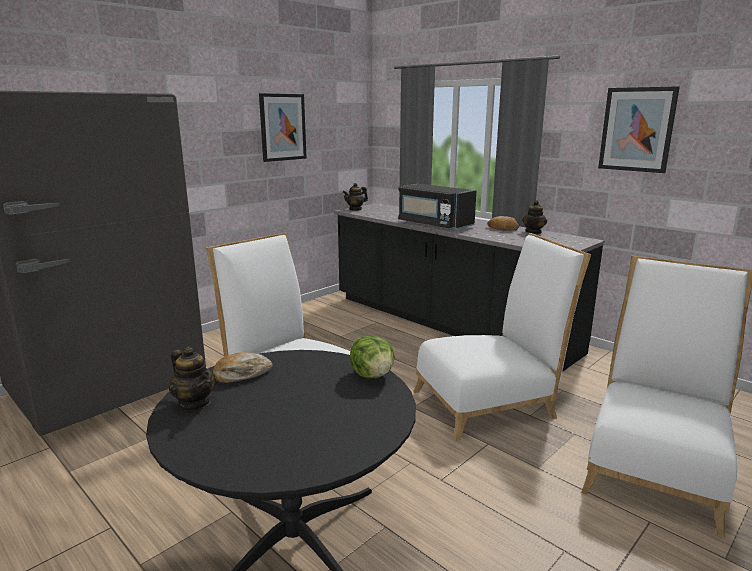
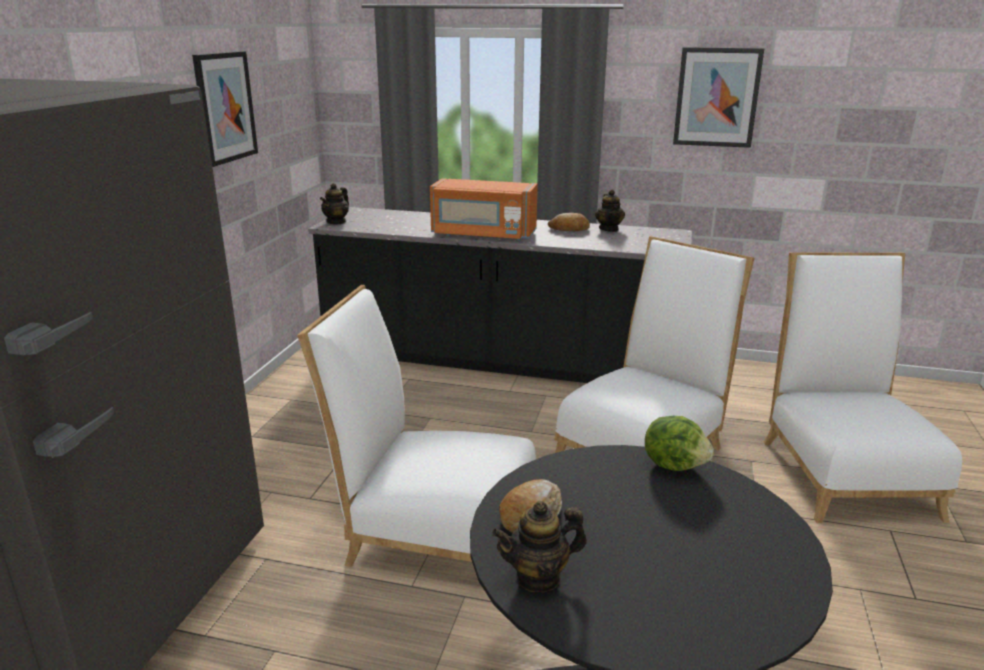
camera: 30 degrees left, 5 degrees up
(194, 403) = (538, 577): teapot -> teapot turned 150 degrees clockwise
(434, 225) = (483, 234): black microwave -> orange microwave

